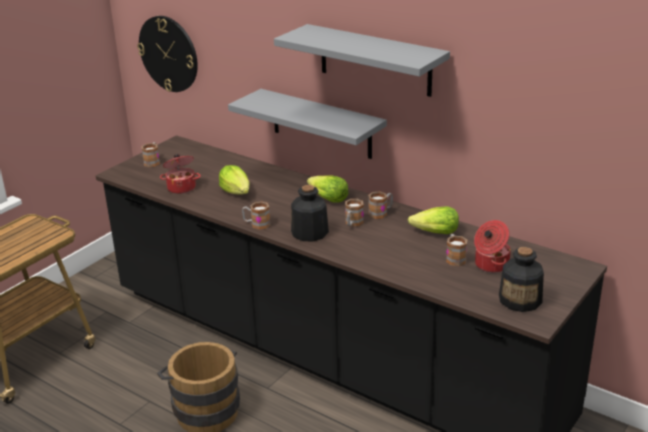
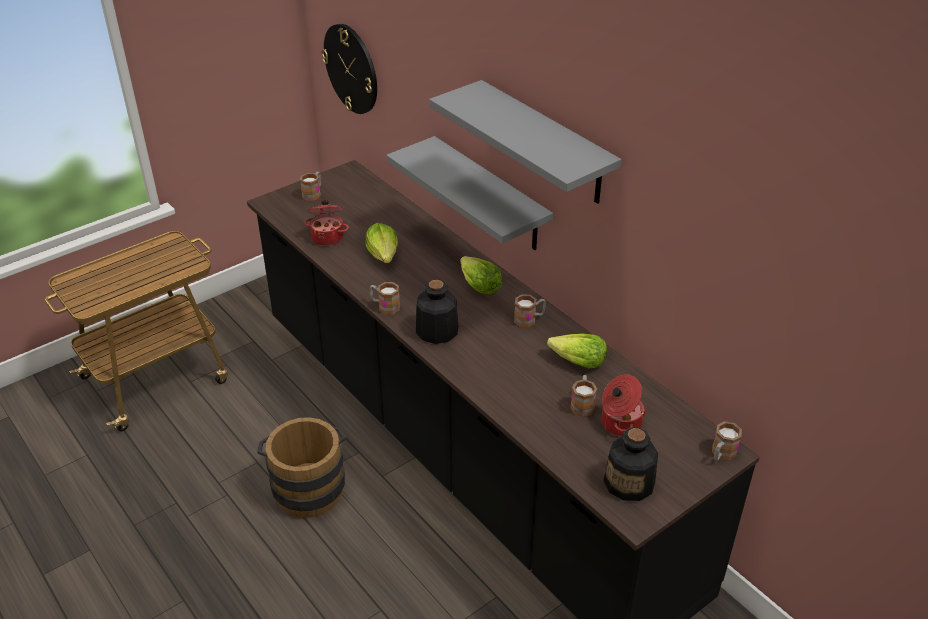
camera: 15 degrees right, 10 degrees up
(353, 223) = (490, 328): mug -> mug (721, 454)

